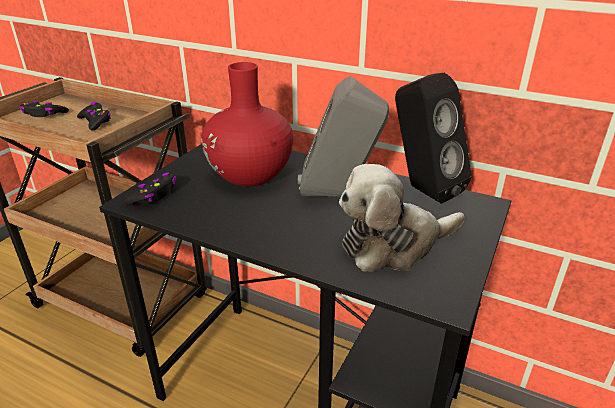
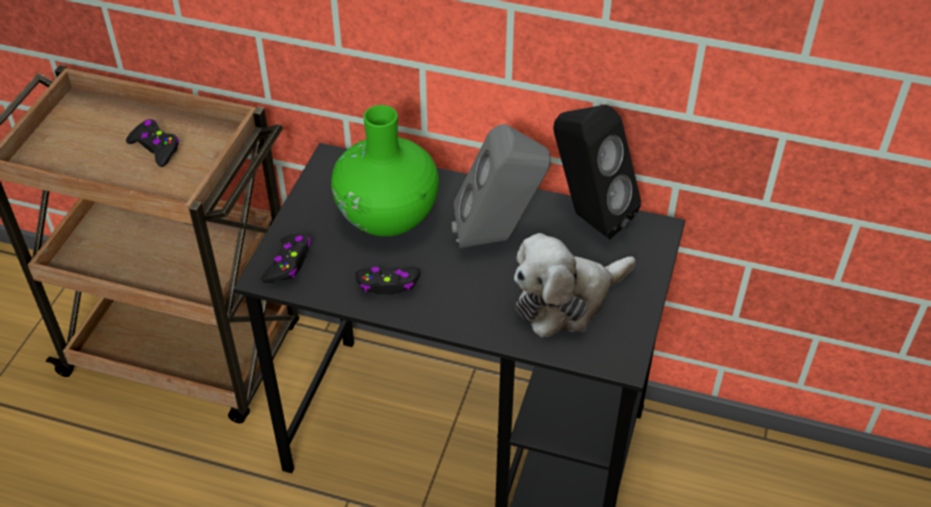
camera: 10 degrees left, 15 degrees up
(44, 114) = (75, 140): black game controller -> black game controller (388, 284)
(250, 175) = (387, 216): red vase -> green vase

